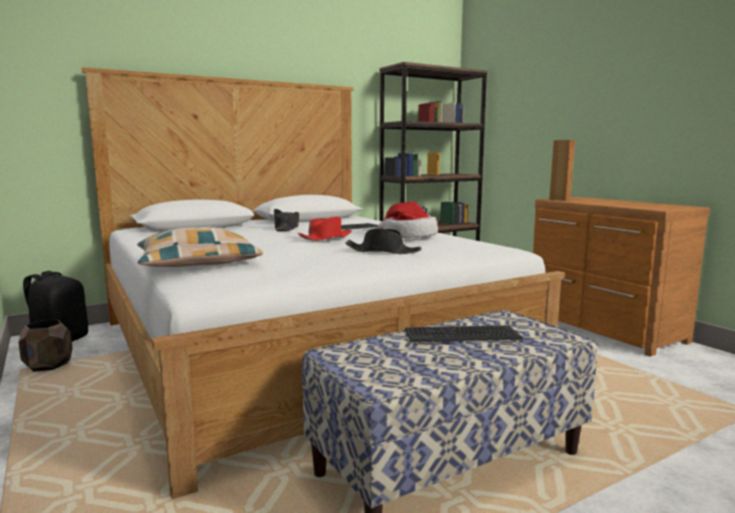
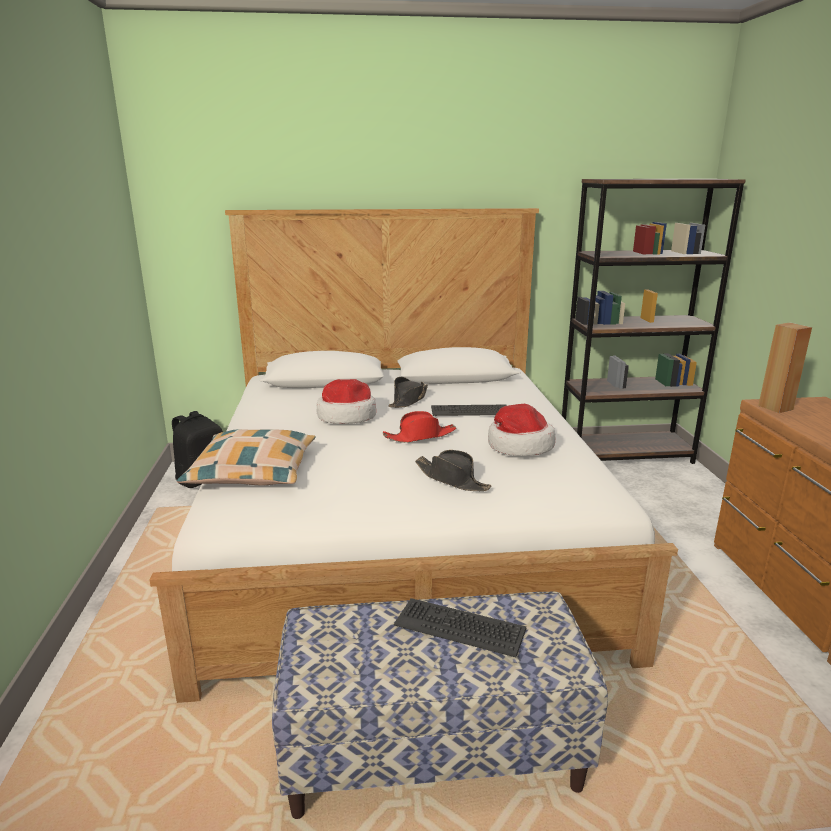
camera: 25 degrees right, 10 degrees up
(49, 366) = (179, 508): brown planter -> none
(245, 236) = (346, 416): none -> hat

